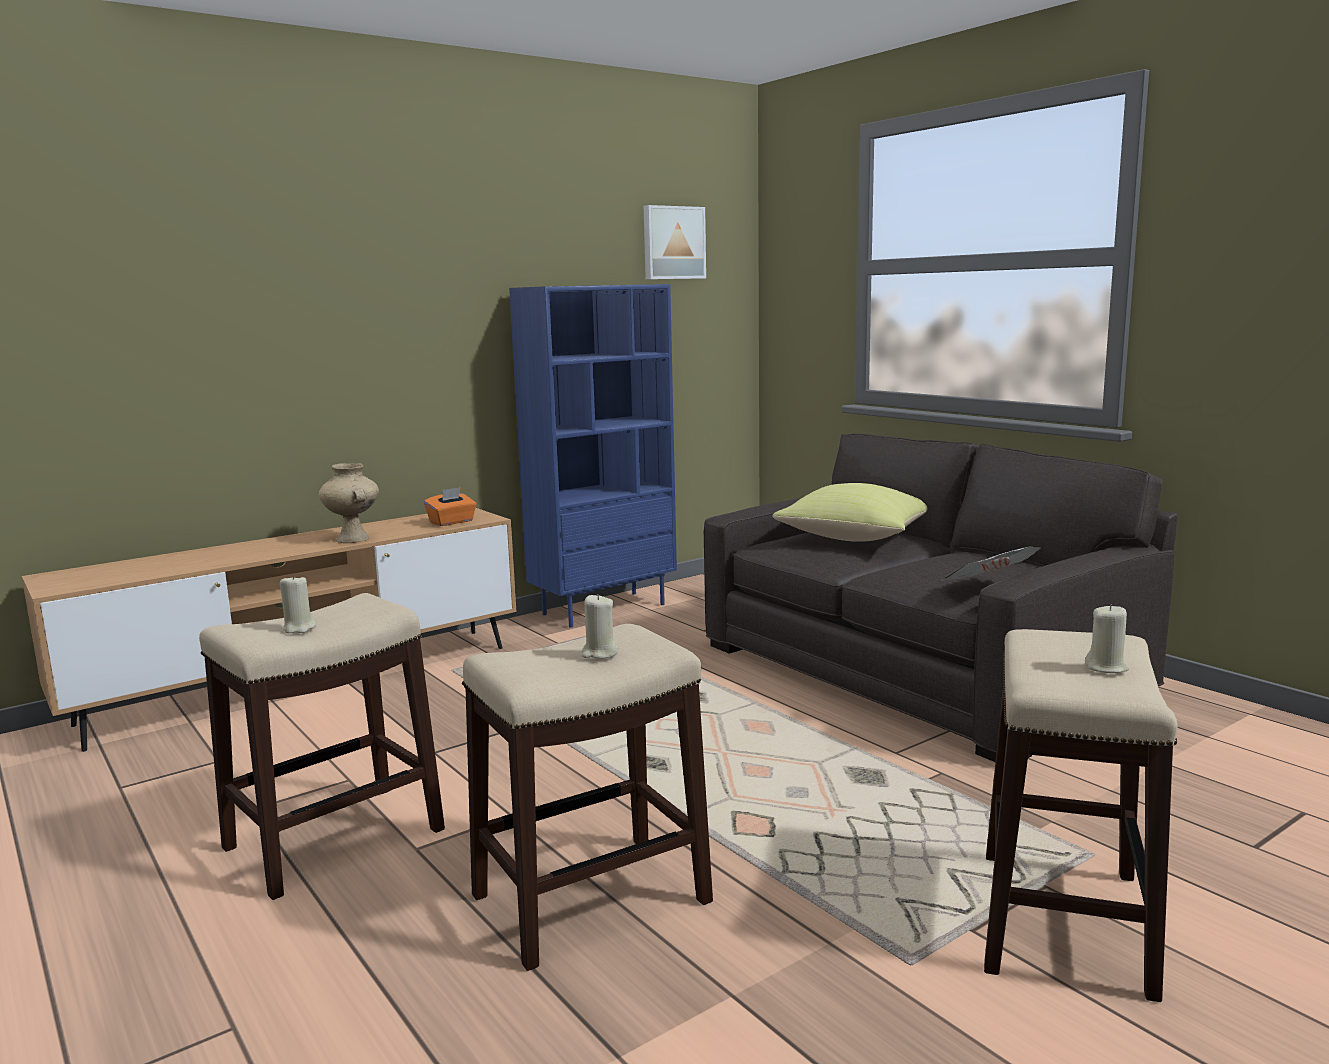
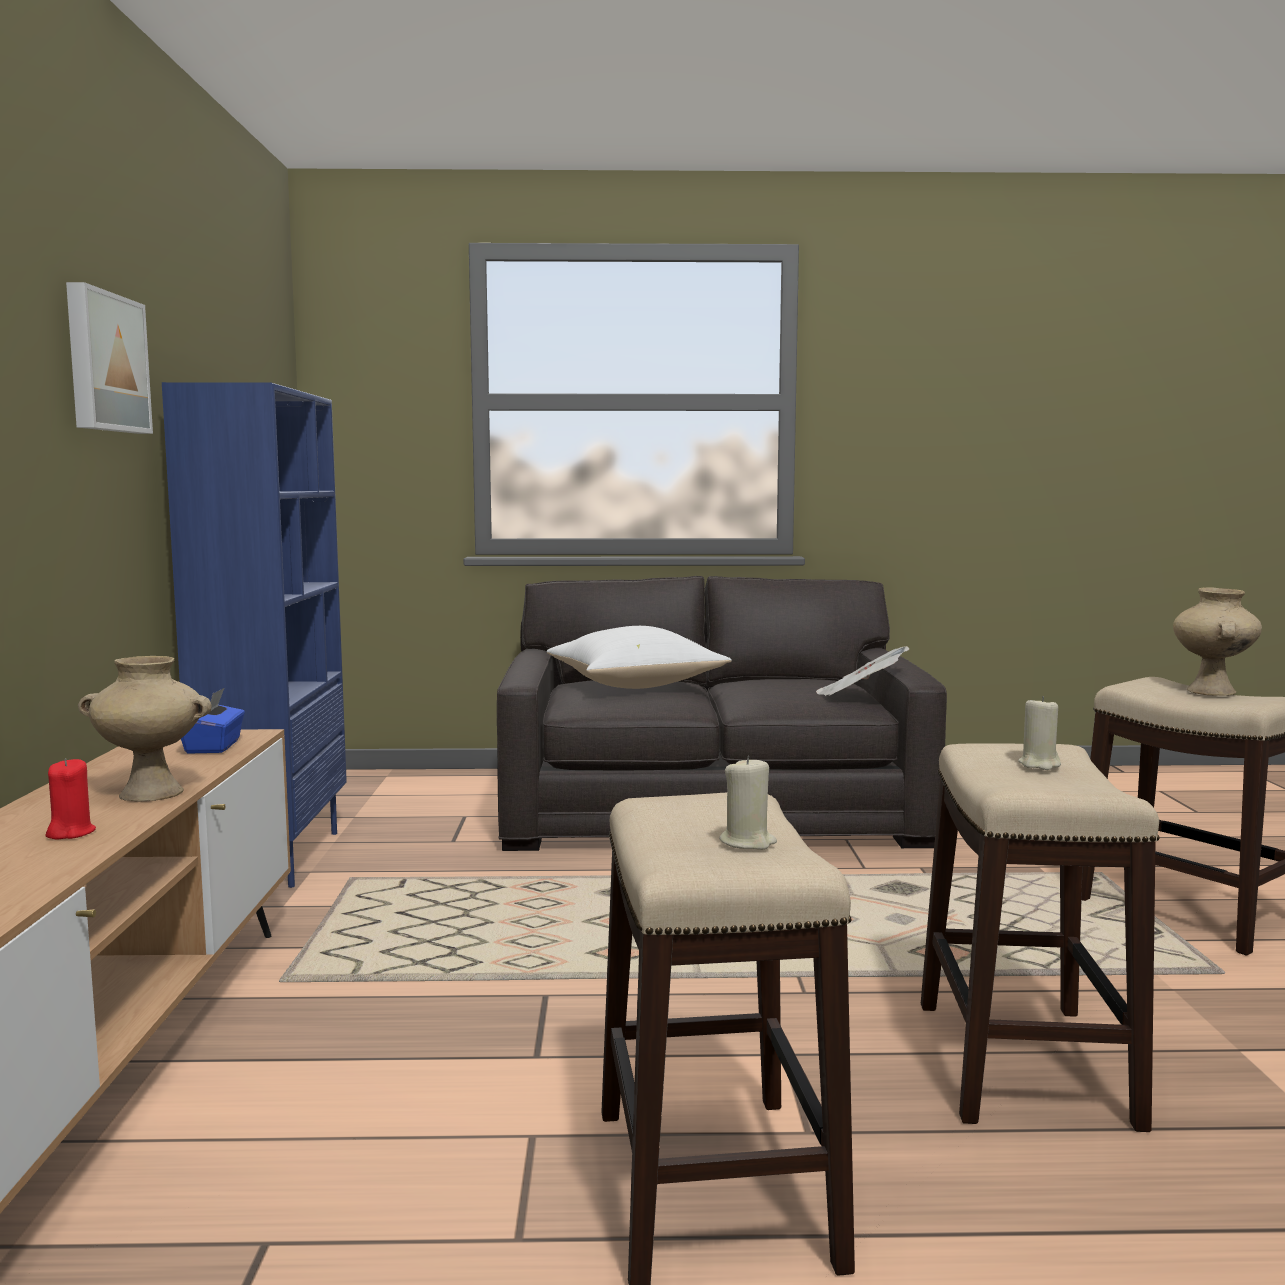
camera: 55 degrees left, 5 degrees down
(278, 549) = (71, 833): none -> red candle
(452, 522) = (214, 747): orange tissue box -> blue tissue box
(673, 243) = (255, 349): picture -> picture (104, 363)
(858, 538) = (636, 686): yellow pillow -> white pillow
(1106, 667) = (1212, 692): beige candle -> beige vase

